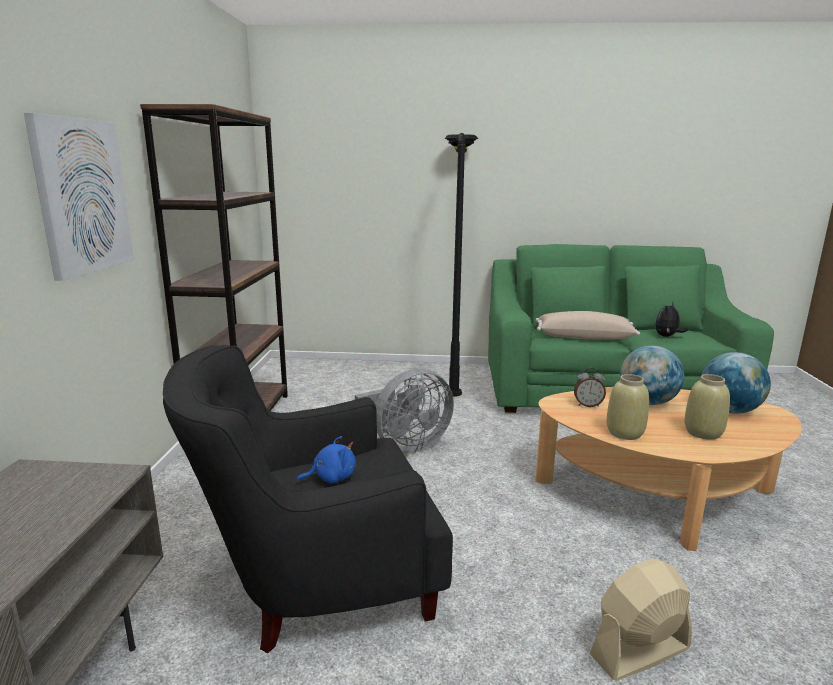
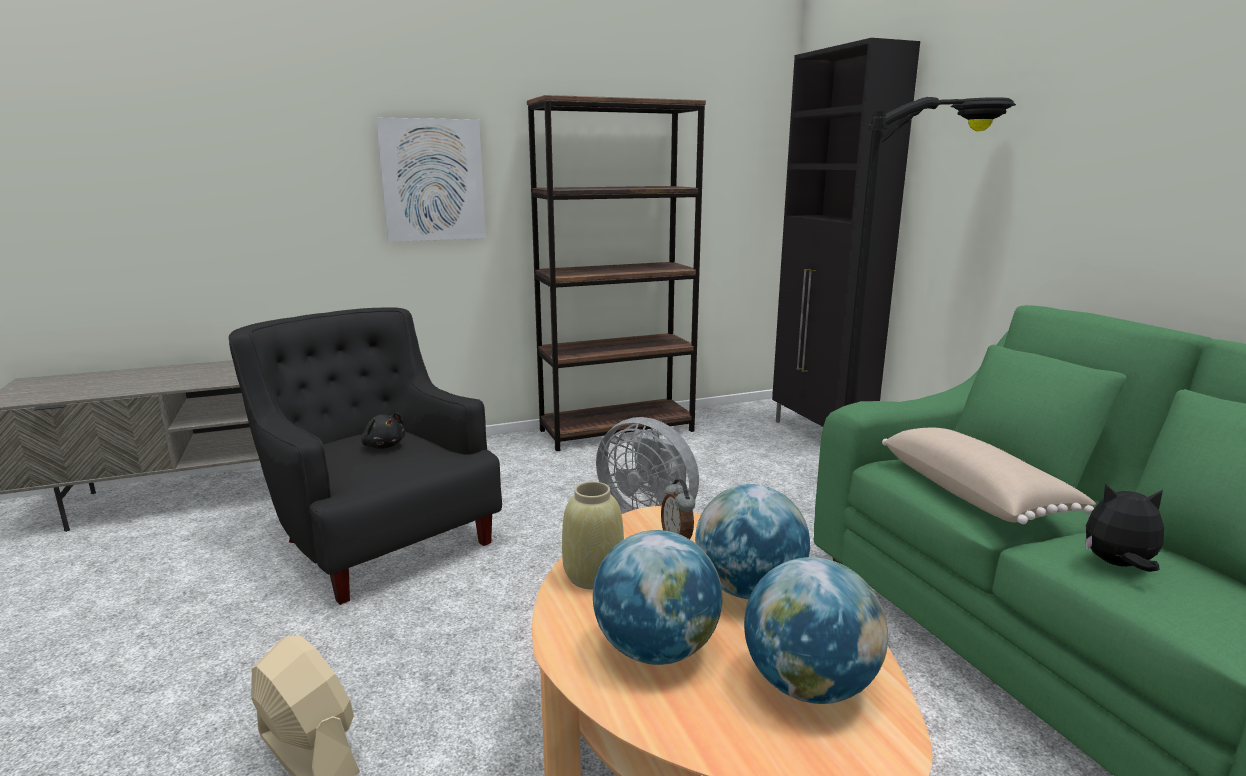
camera: 65 degrees right, 0 degrees up
(331, 477) = (383, 446): blue plush toy -> black plush toy
(350, 366) = (820, 435): none -> black cabinet
(702, 432) = (656, 650): beige vase -> globe

